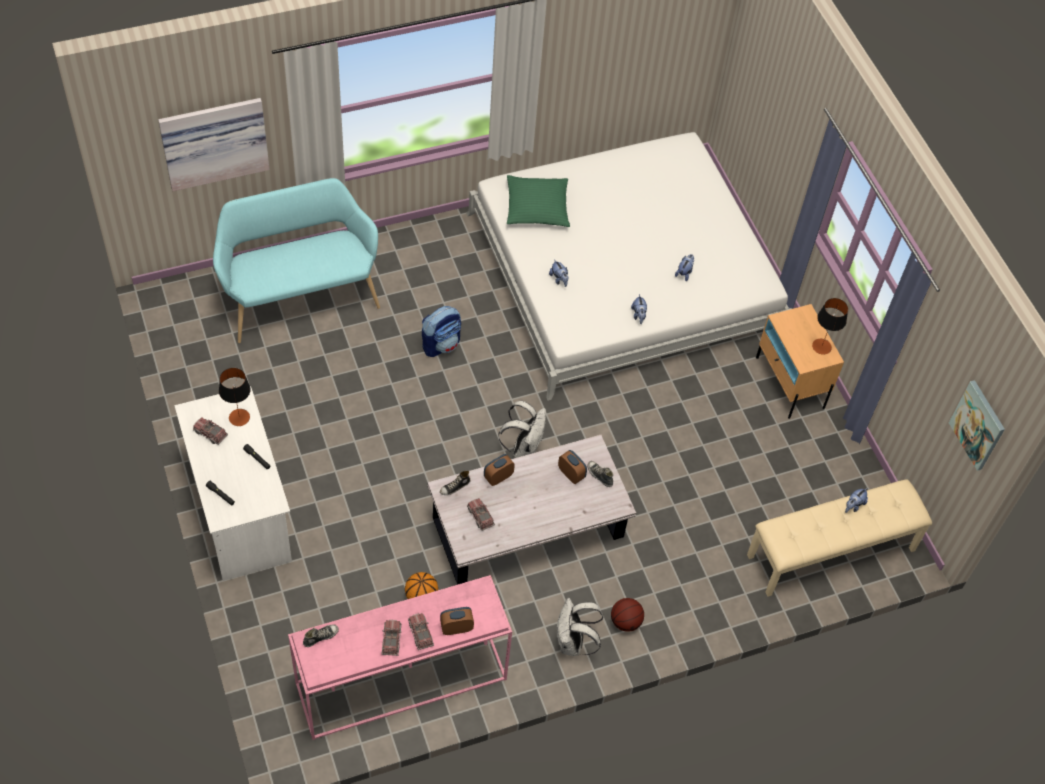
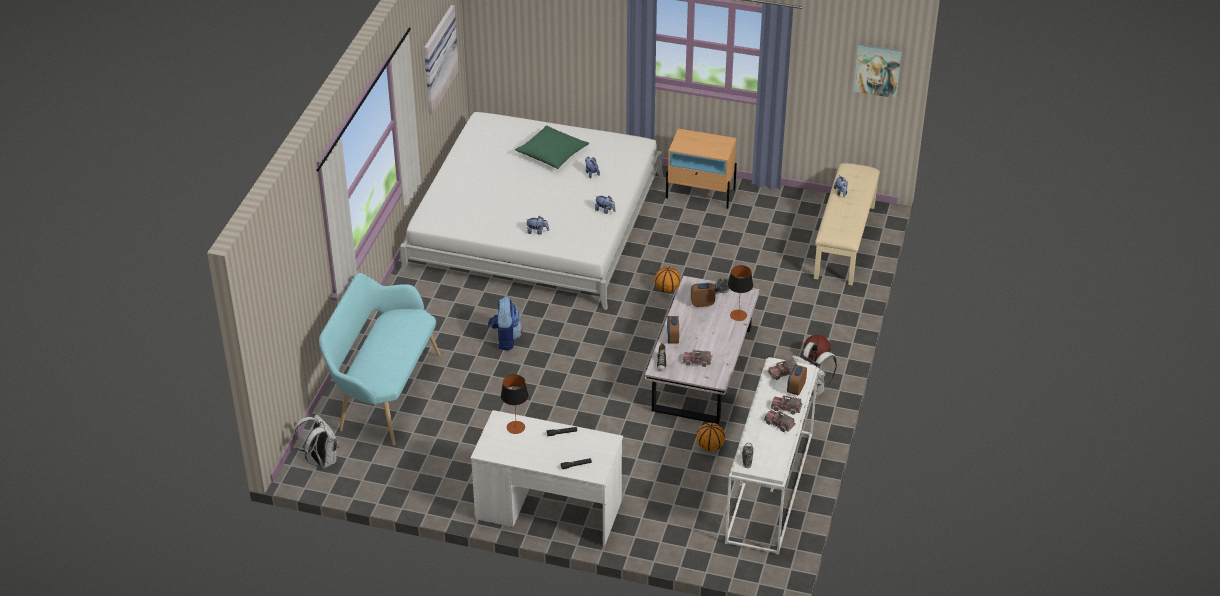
camera: 50 degrees left, 15 degrees down
(210, 433) = (515, 448): toy truck -> toy truck (783, 373)
(214, 141) = (293, 288): picture -> picture (437, 58)
(400, 683) = (770, 488): pink console table -> white console table
(524, 447) = (634, 339): white backpack -> white backpack (321, 460)
(537, 207) = (462, 212): green pillow -> green pillow (552, 153)
(620, 433) = (667, 289): none -> basketball
(821, 346) = (715, 140): table lamp -> table lamp (738, 315)

